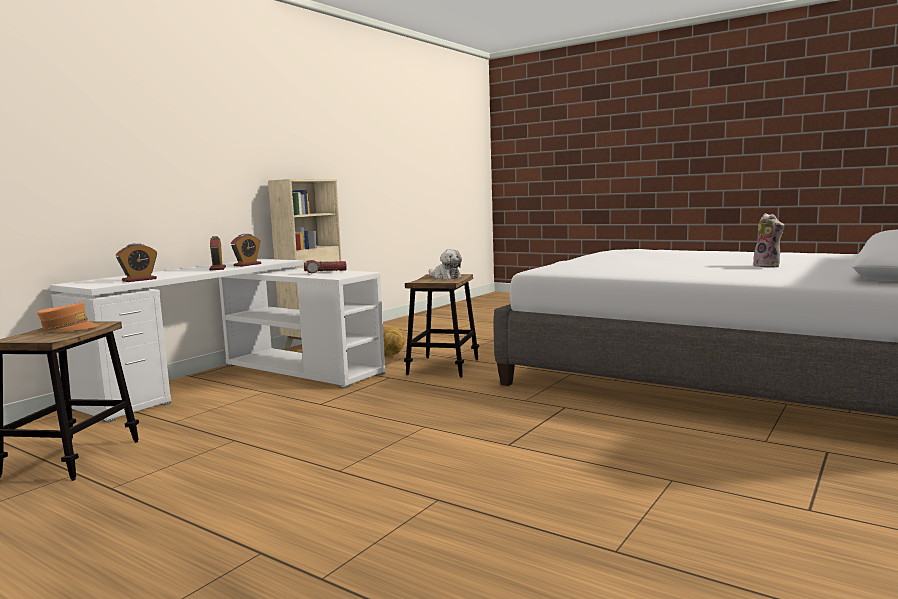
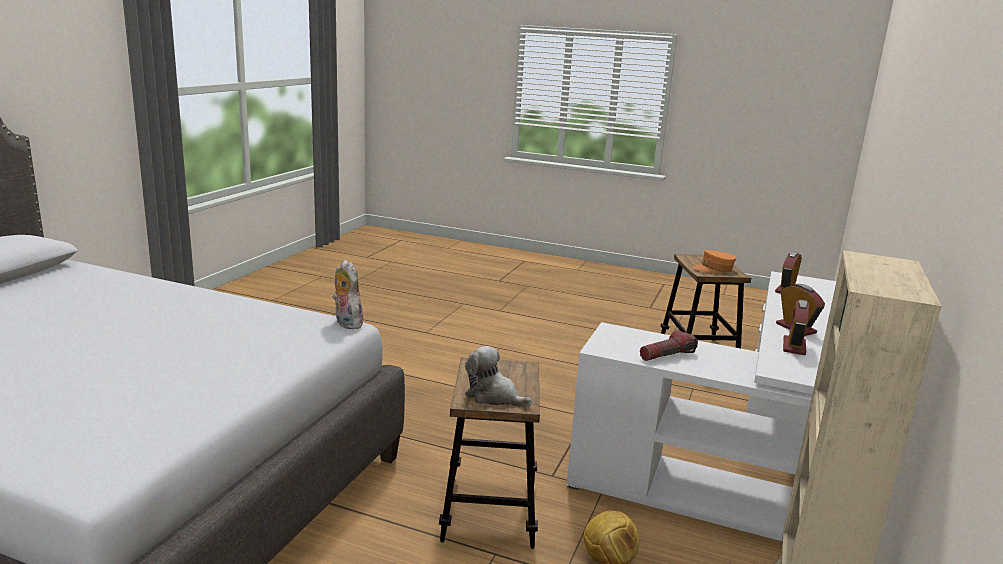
camera: 165 degrees right, 10 degrees up
(768, 266) = (42, 315): plush toy -> plush toy (346, 323)

